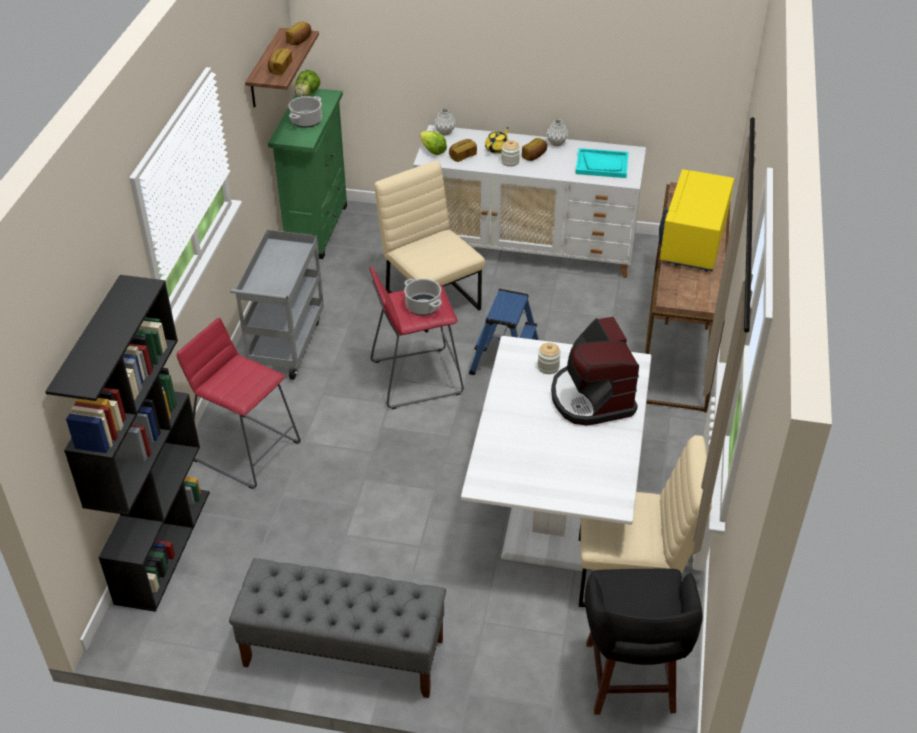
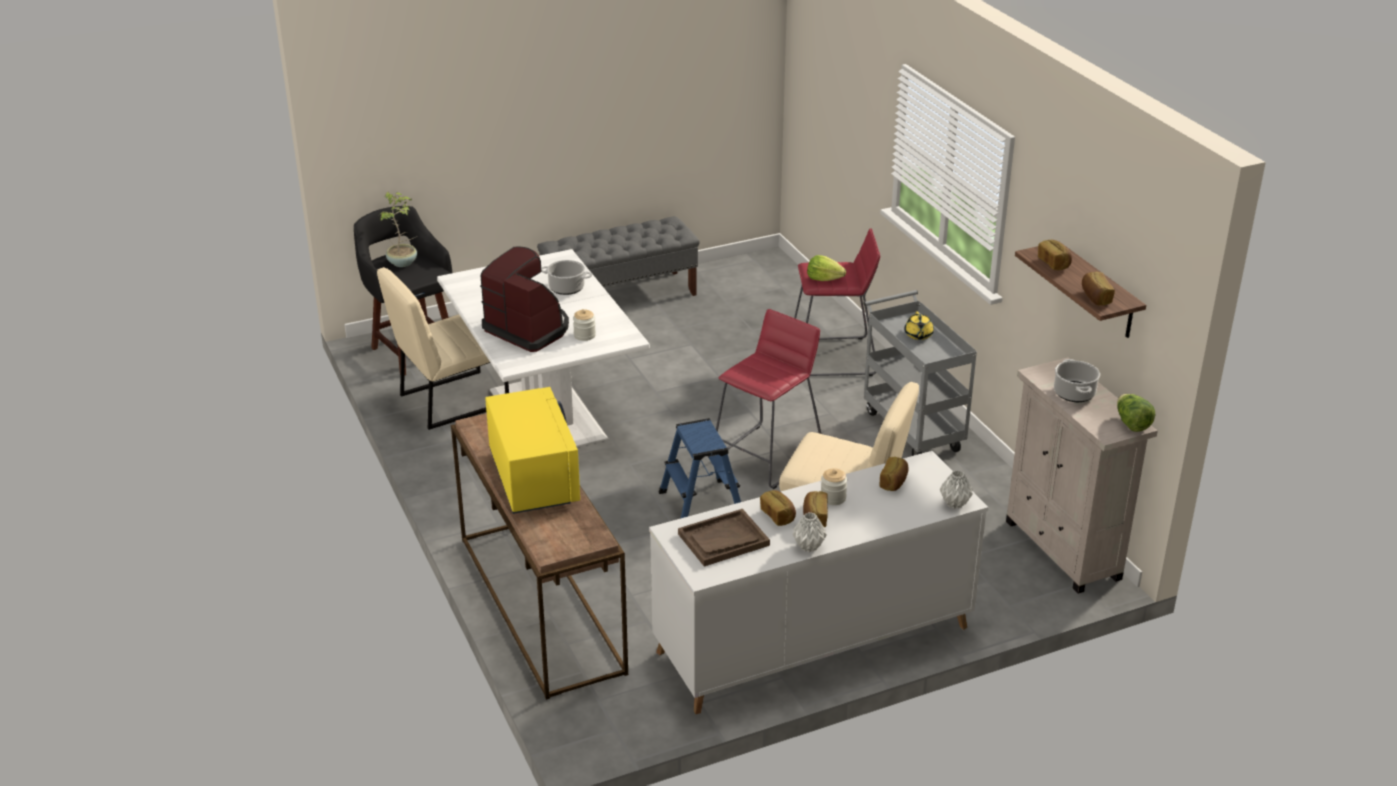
camera: 145 degrees right, 10 degrees down
(163, 545) = (808, 295): black bookcase -> none
(316, 229) = (1064, 550): green cabinet -> beige cabinet
(423, 306) = (759, 370): cooking pot -> cooking pot (566, 288)
(432, 151) = (935, 474): lettuce -> lettuce (824, 279)
(497, 149) = (868, 508): yellow teapot -> yellow teapot (918, 335)
(554, 165) = (778, 515): none -> bread
(602, 165) = (723, 540): turquoise tray -> brown tray
(641, 611) = (403, 263): none -> potted plant

